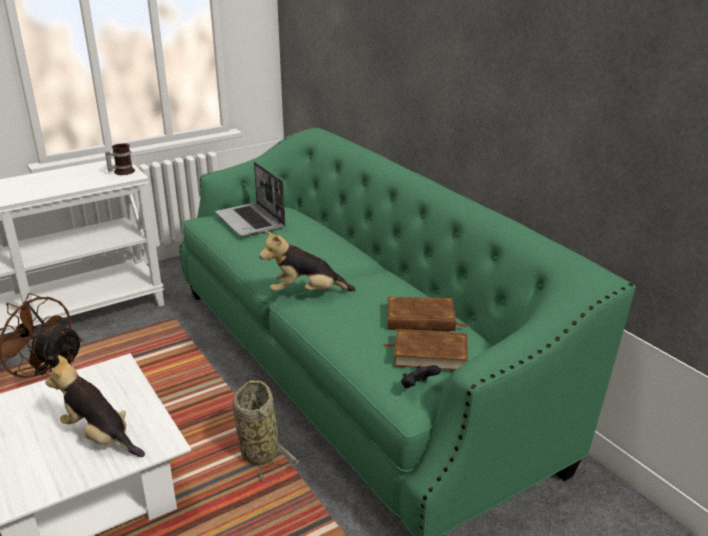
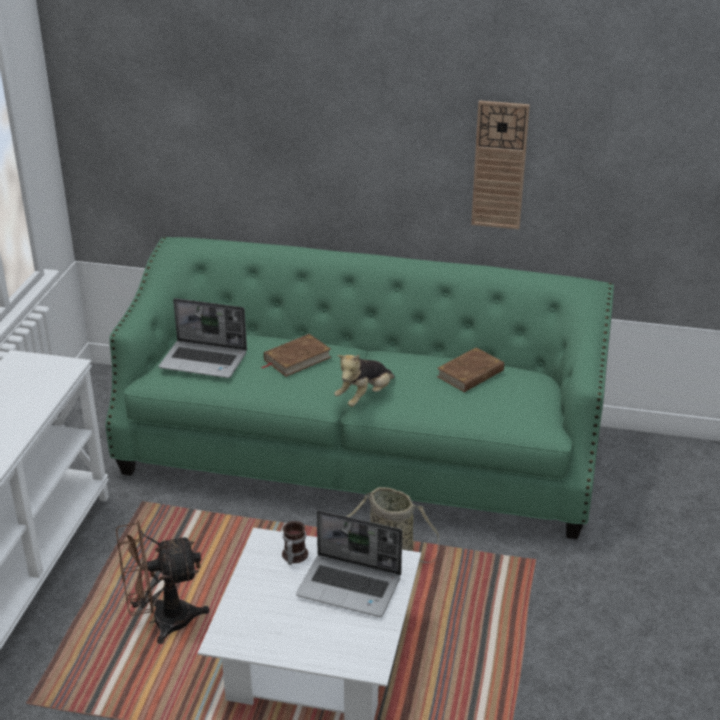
camera: 45 degrees left, 5 degrees up
(100, 437) = (350, 586): plush toy -> laptop
(122, 171) = (50, 366): mug -> mug (293, 556)
(418, 386) = (538, 417): black game controller -> none
(430, 354) = (513, 394): brown book -> brown book (297, 359)
(542, 99) = (499, 165): none -> wall clock

